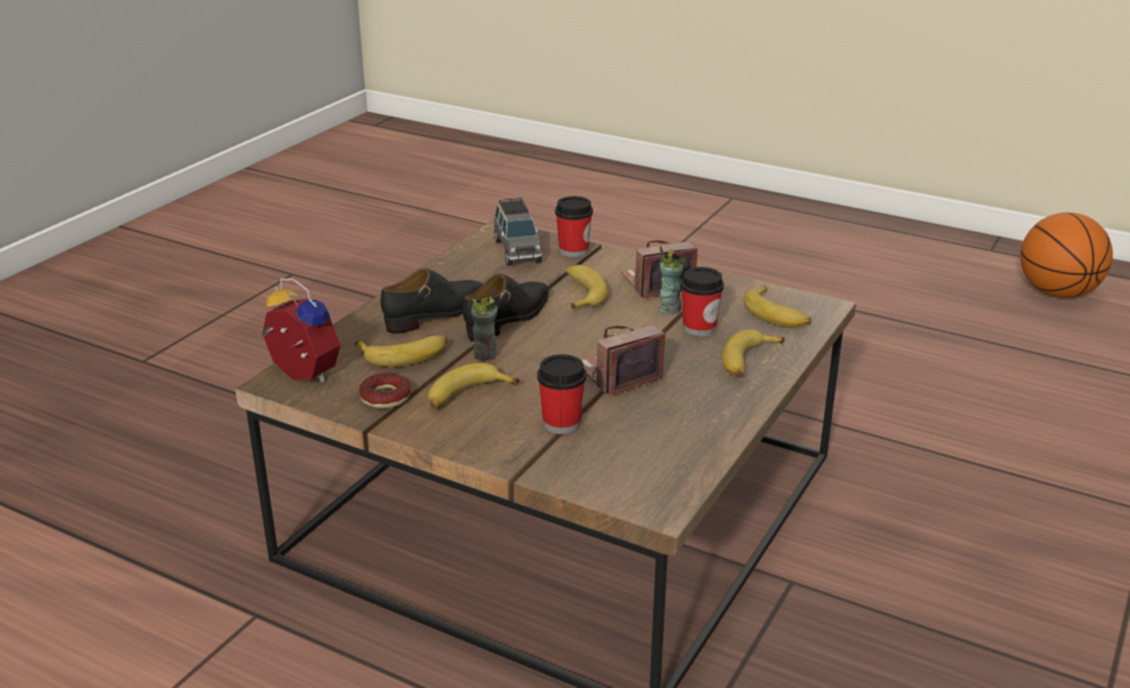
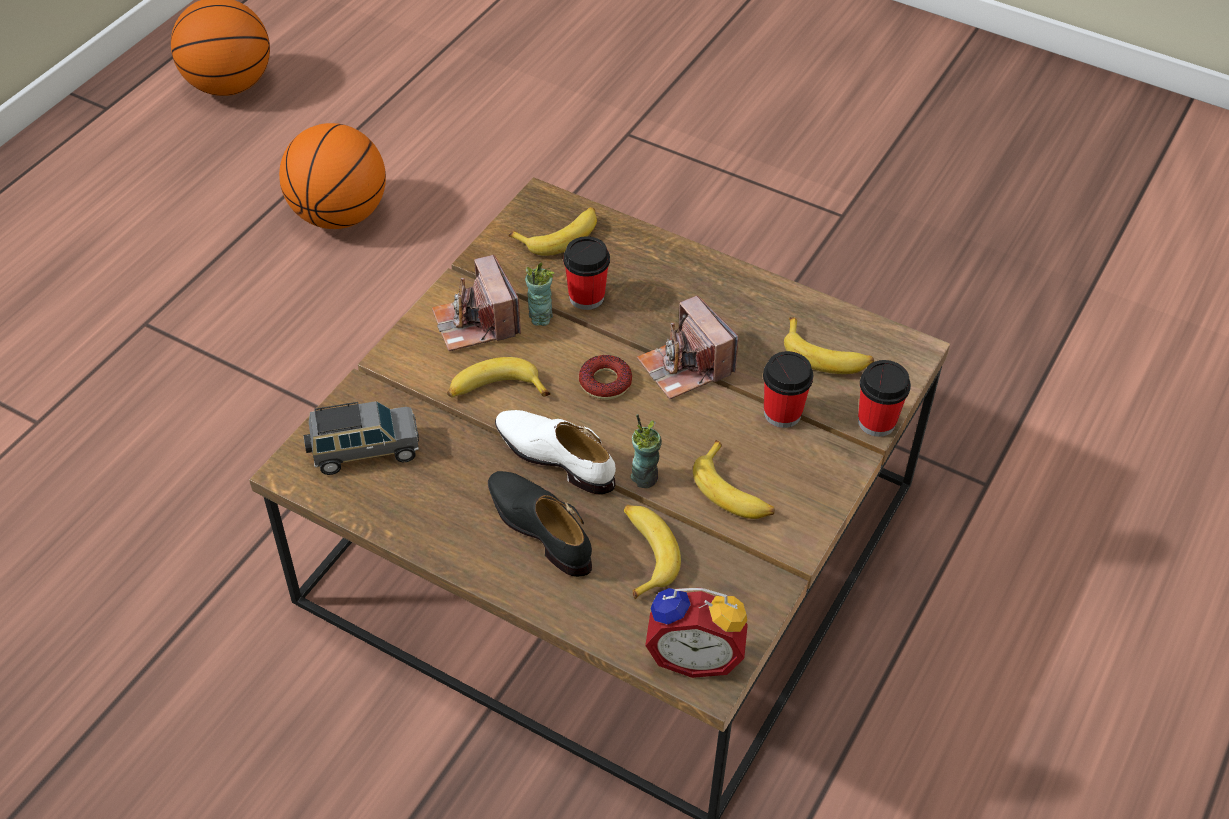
camera: 90 degrees left, 20 degrees up
(300, 376) = (694, 654): alarm clock -> alarm clock turned 120 degrees counterclockwise
(385, 397) = (739, 564): donut -> donut (605, 382)
(509, 318) = (555, 457): black shoe -> white shoe
(573, 251) = (374, 394): cup -> cup (876, 422)
(748, 362) = (658, 268): banana -> banana (826, 355)
(919, 353) = (339, 215): none -> basketball

